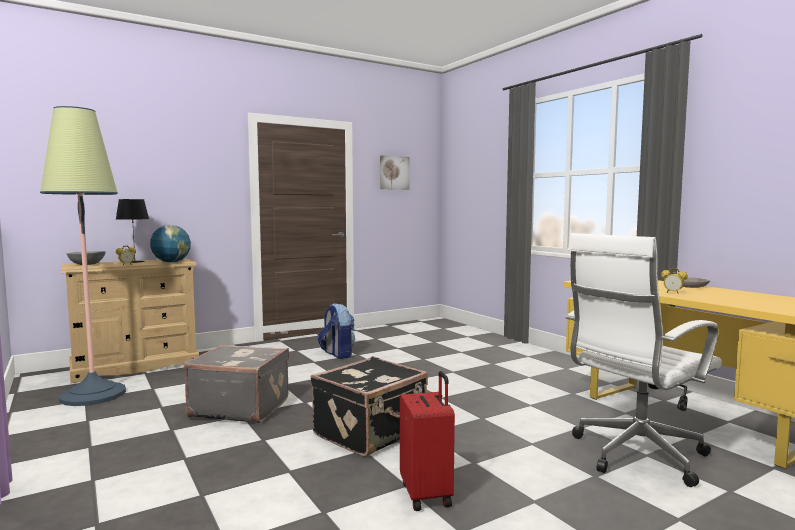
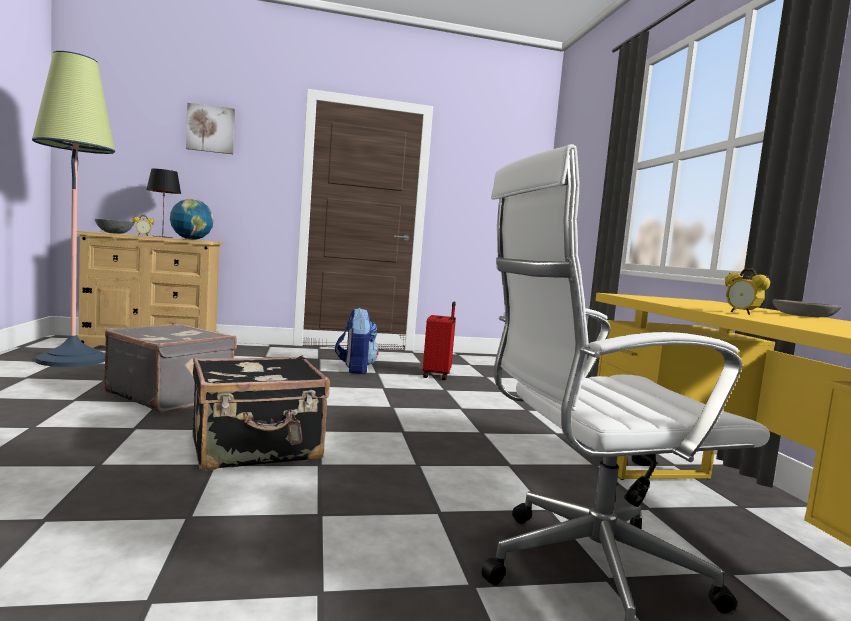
camera: 20 degrees right, 0 degrees up
(394, 173) = (483, 171): picture -> picture (211, 129)
(427, 494) = (195, 536): red suitcase -> red suitcase (437, 375)

